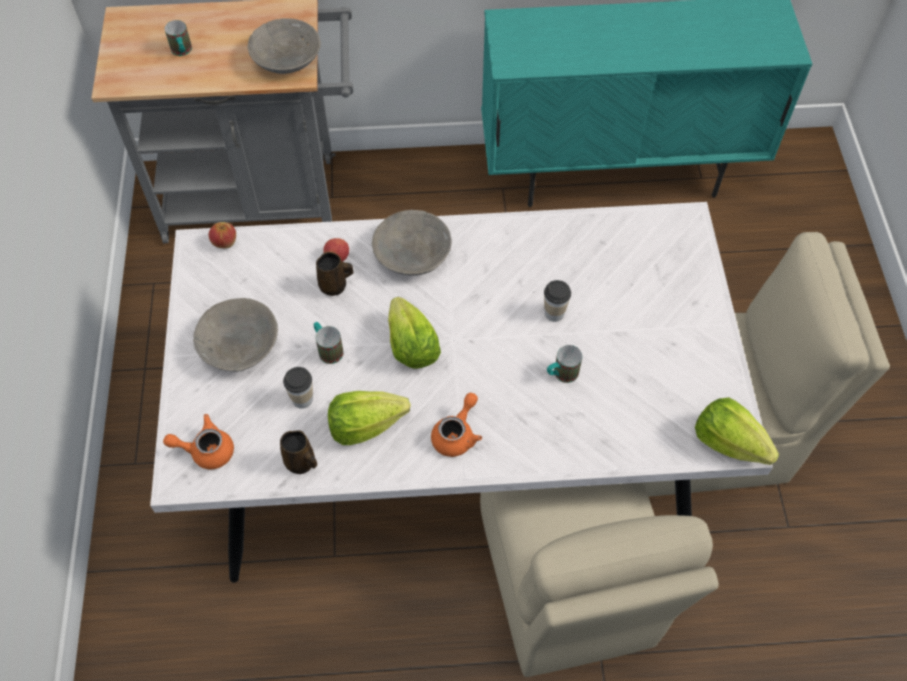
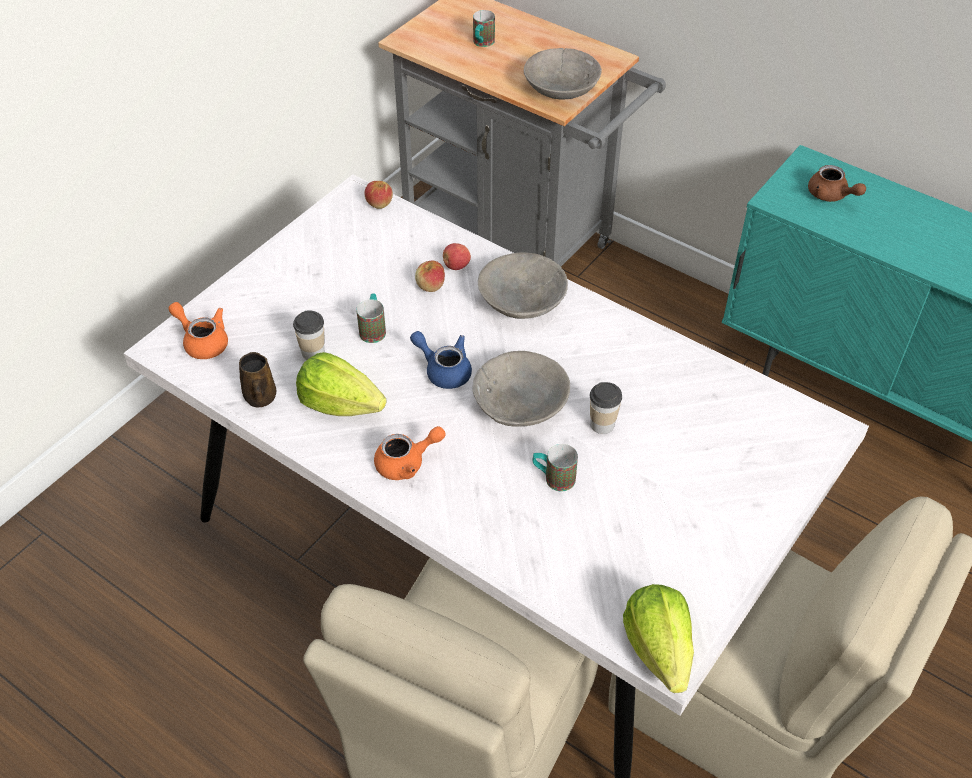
camera: 40 degrees right, 10 degrees down
(240, 345) = (309, 283): grey bowl -> grey bowl (521, 404)
(335, 286) = (430, 286): brown mug -> apple
(411, 346) = (444, 370): lettuce -> blue teapot
(541, 41) = (831, 196): none -> brown teapot

